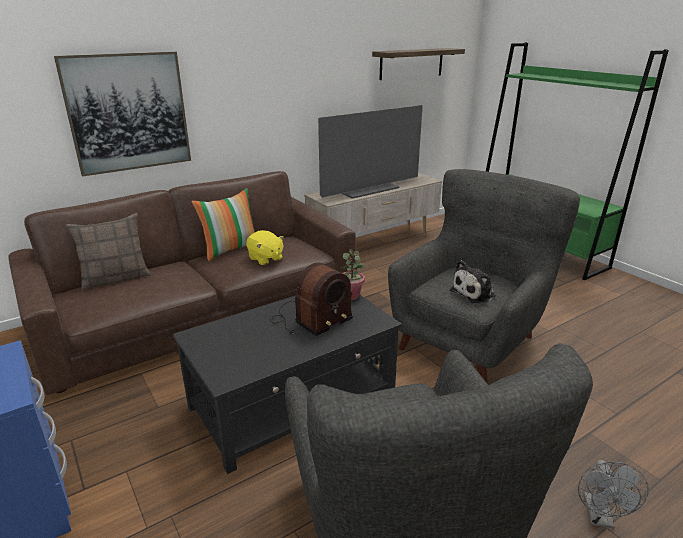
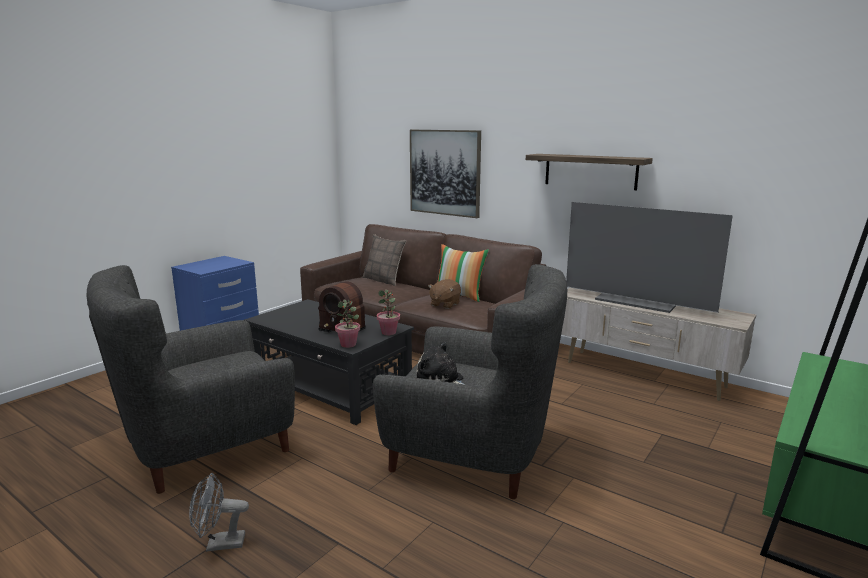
camera: 70 degrees right, 10 degrees down
(265, 259) = (444, 304): yellow plush toy -> brown plush toy
(373, 322) = (348, 344): none -> potted plant
(411, 63) = (763, 162): shelf -> shelf (590, 171)

